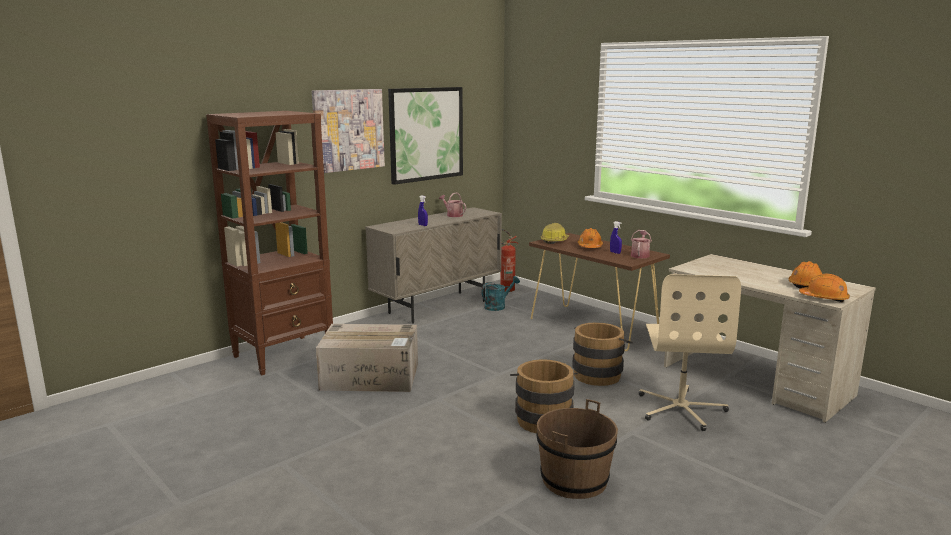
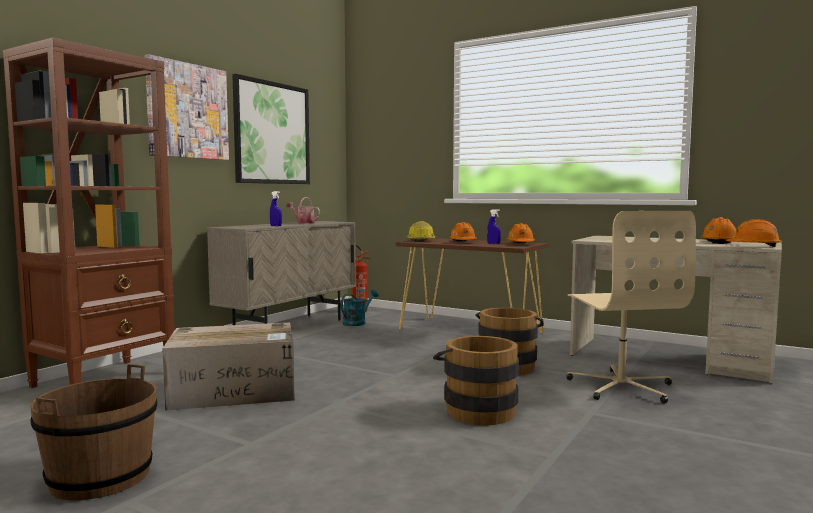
camera: 15 degrees left, 10 degrees down
(574, 480) = (567, 468): brown bucket -> brown bucket (100, 477)
(640, 255) = (520, 244): watering can -> orange hard hat

